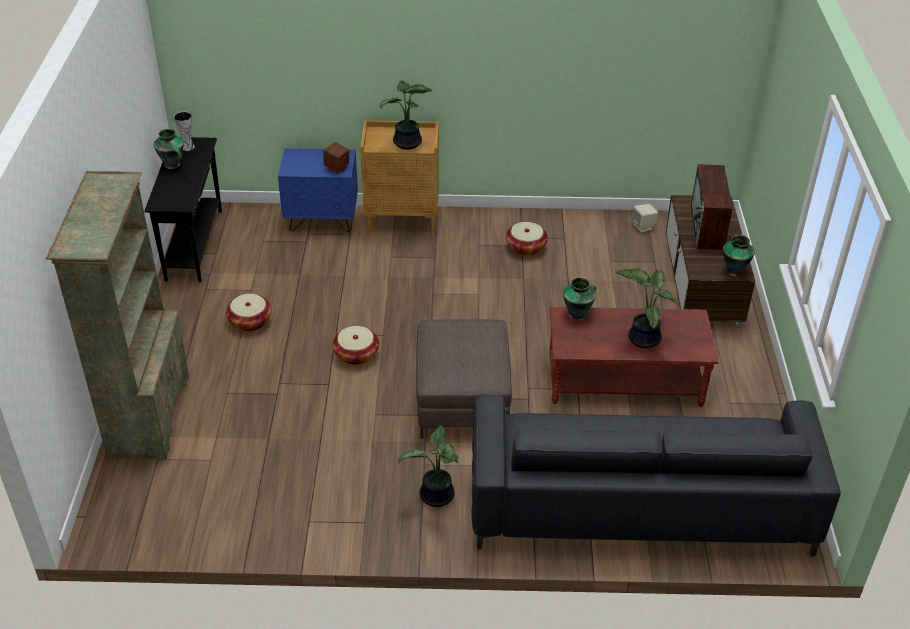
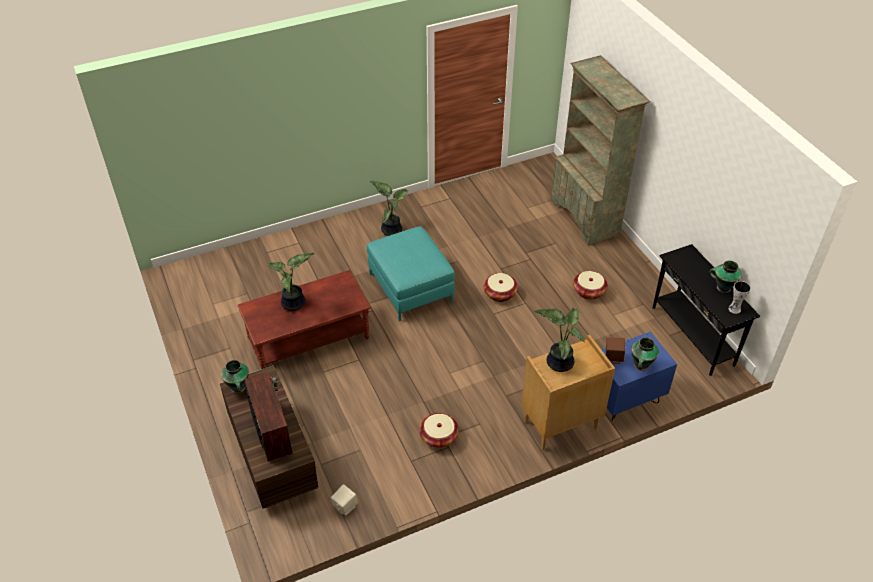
camera: 155 degrees right, 5 degrees up
(462, 400) = (410, 287): brown ottoman -> turquoise ottoman
(578, 314) = (347, 307): vase -> vase (641, 365)
(639, 507) = (273, 262): grey sofa -> none

